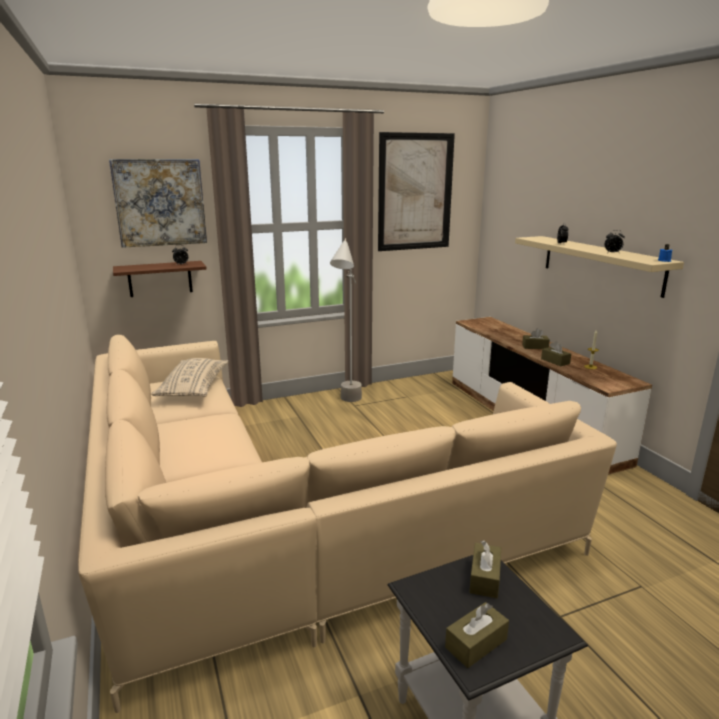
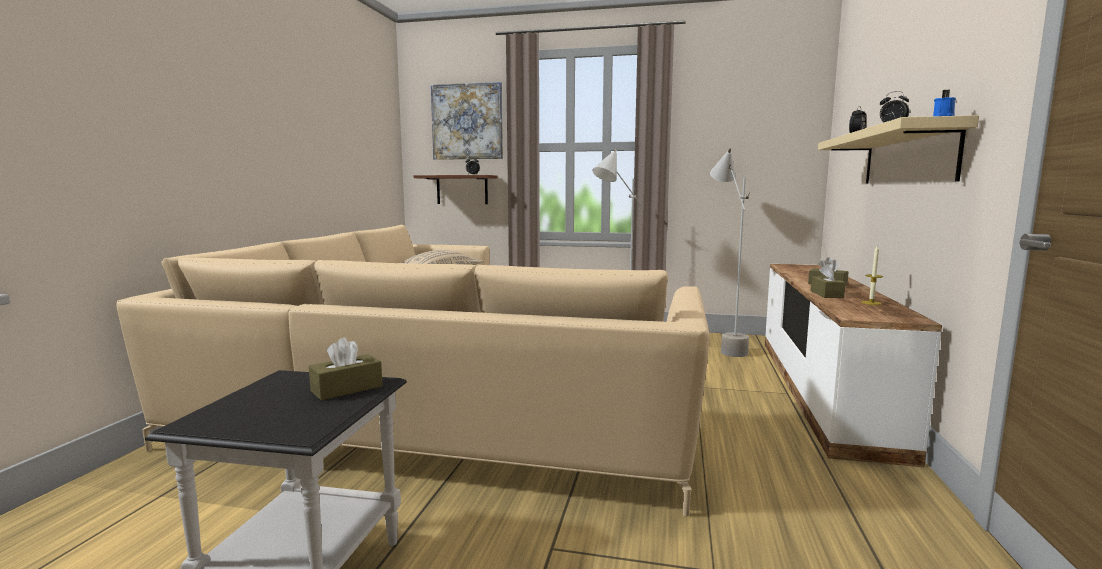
camera: 35 degrees right, 10 degrees down
(415, 192) = (732, 111): picture -> none
(430, 392) = (724, 347): none -> grey floor lamp
(476, 643) = (232, 413): brown tissue box -> none

